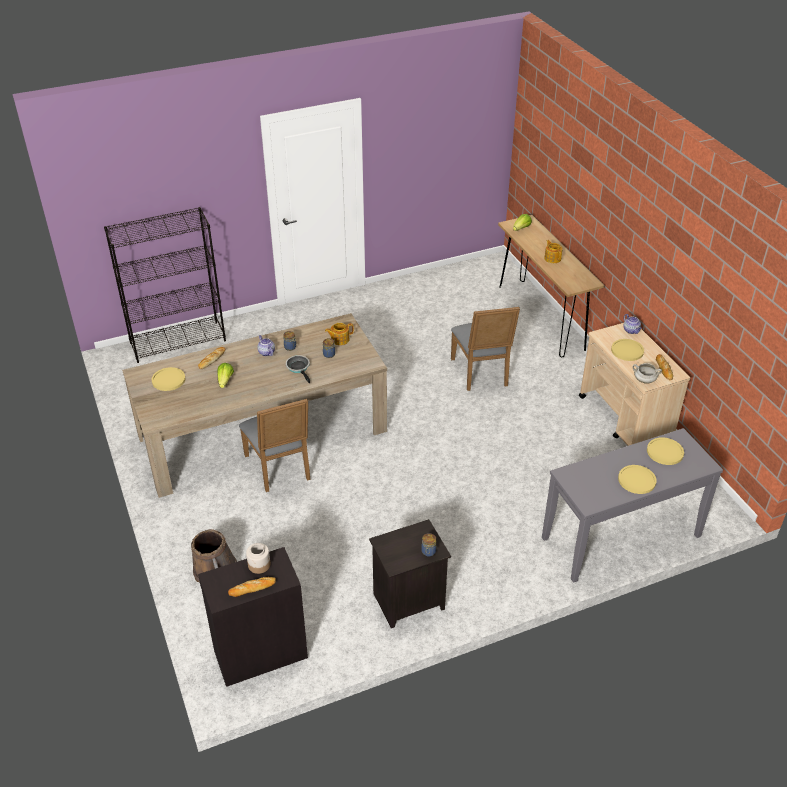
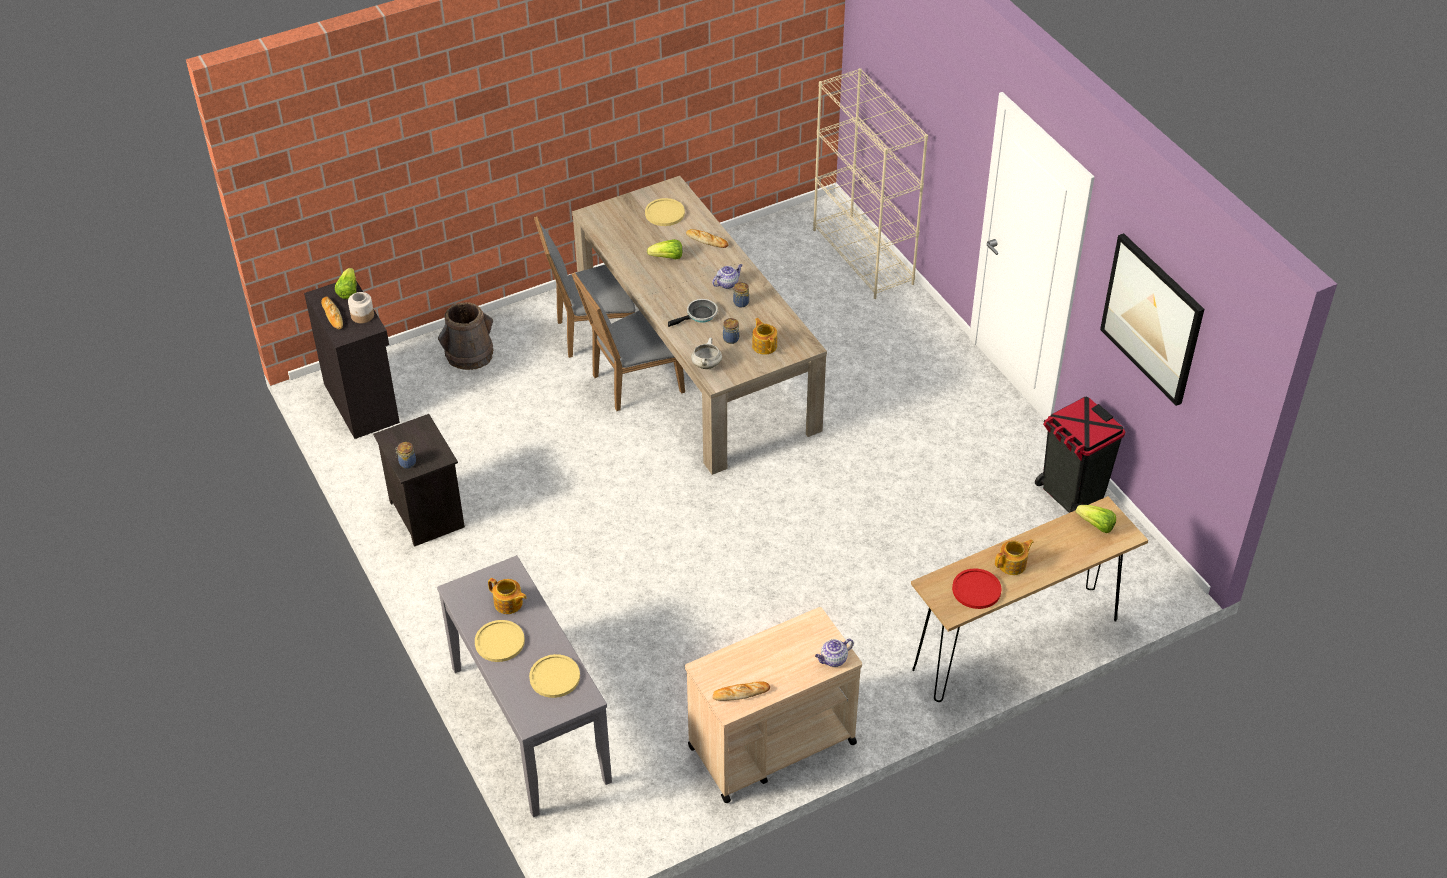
camera: 85 degrees right, 5 degrees up
(178, 341) = (863, 257): black bookcase -> beige bookcase
(219, 577) = (348, 291): none -> lettuce
(425, 284) = (1071, 495): none -> black trash can
(430, 138) = (1152, 318): none -> picture
(482, 374) = (851, 571): grey chair -> grey chair (592, 333)
(573, 272) = (976, 589): none -> red plate
(599, 475) = (508, 603): none -> teapot
(627, 350) = (780, 651): yellow plate -> none
(644, 380) = (709, 666): white cooking pot -> white cooking pot (706, 364)

